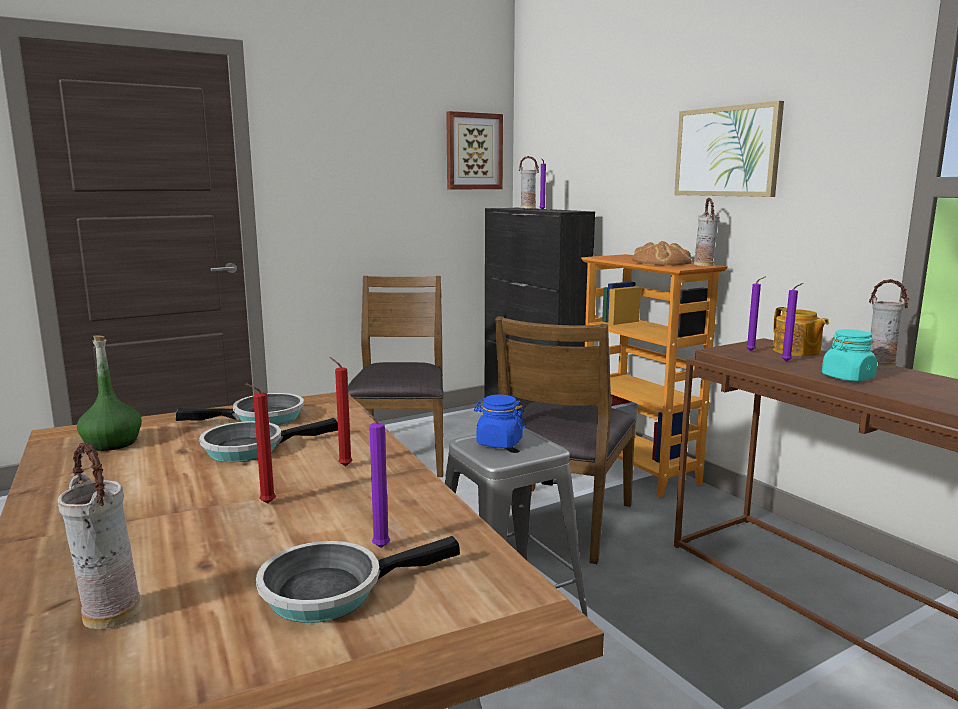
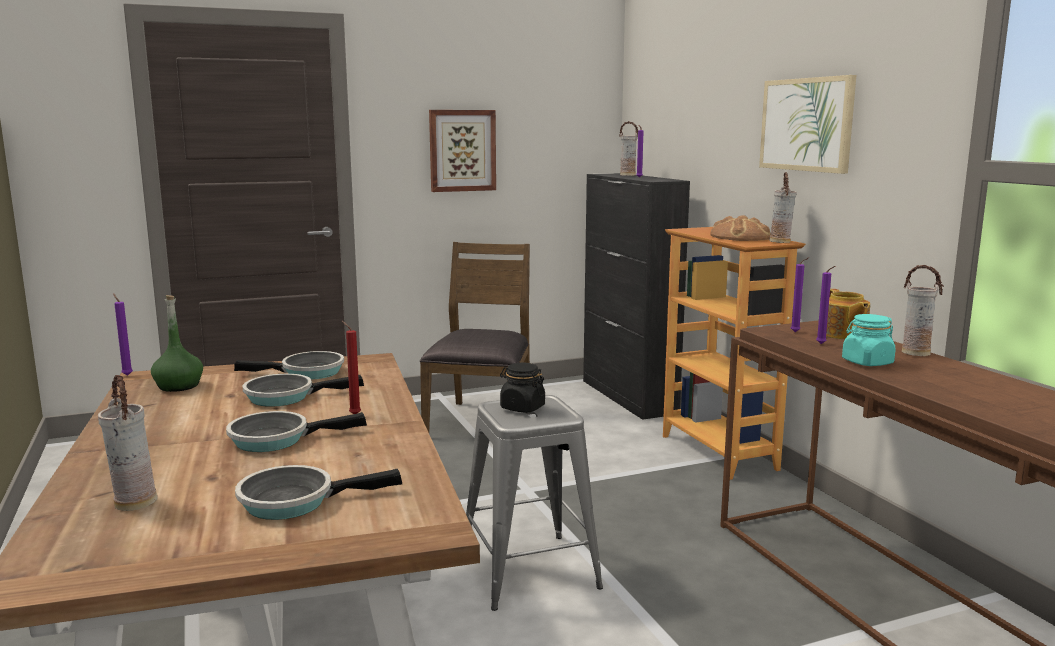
camera: 10 degrees right, 0 degrees up
(265, 504) = (276, 439): red candle -> frying pan
(378, 547) = (346, 475): purple candle -> purple candle (126, 375)
(473, 151) = (577, 115): picture -> picture (462, 150)
(499, 443) = (522, 408): blue jar -> black jar
(562, 523) = (617, 496): brown chair -> none

